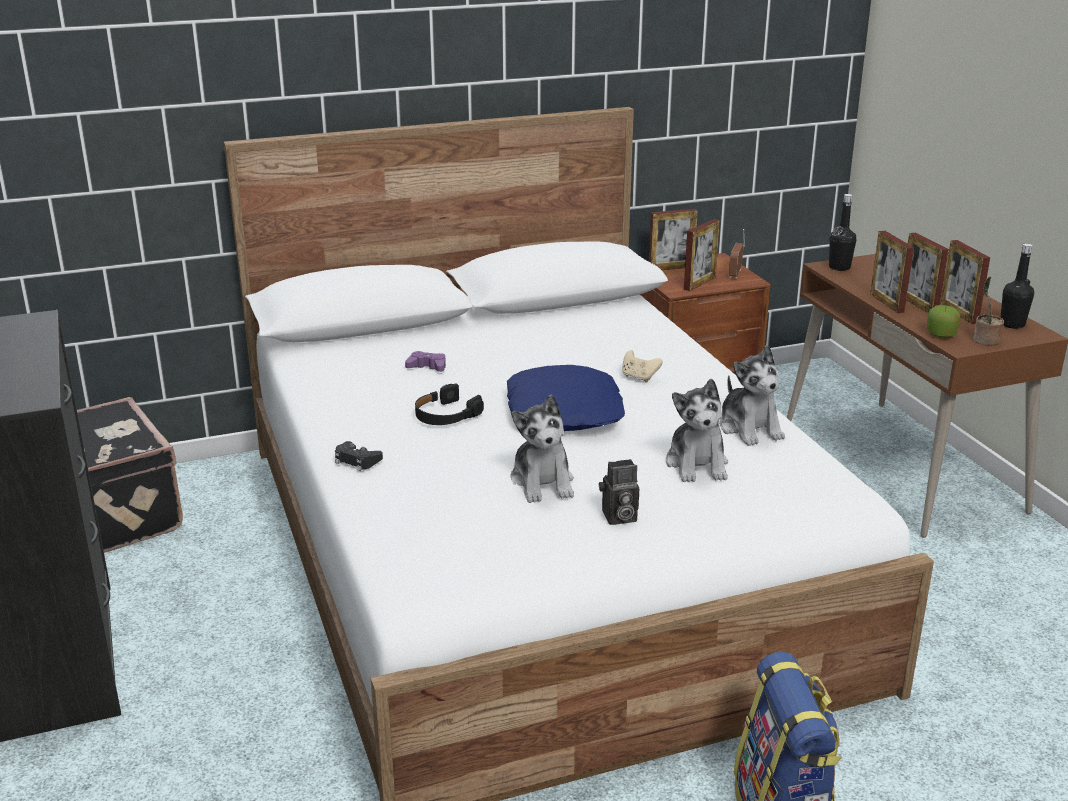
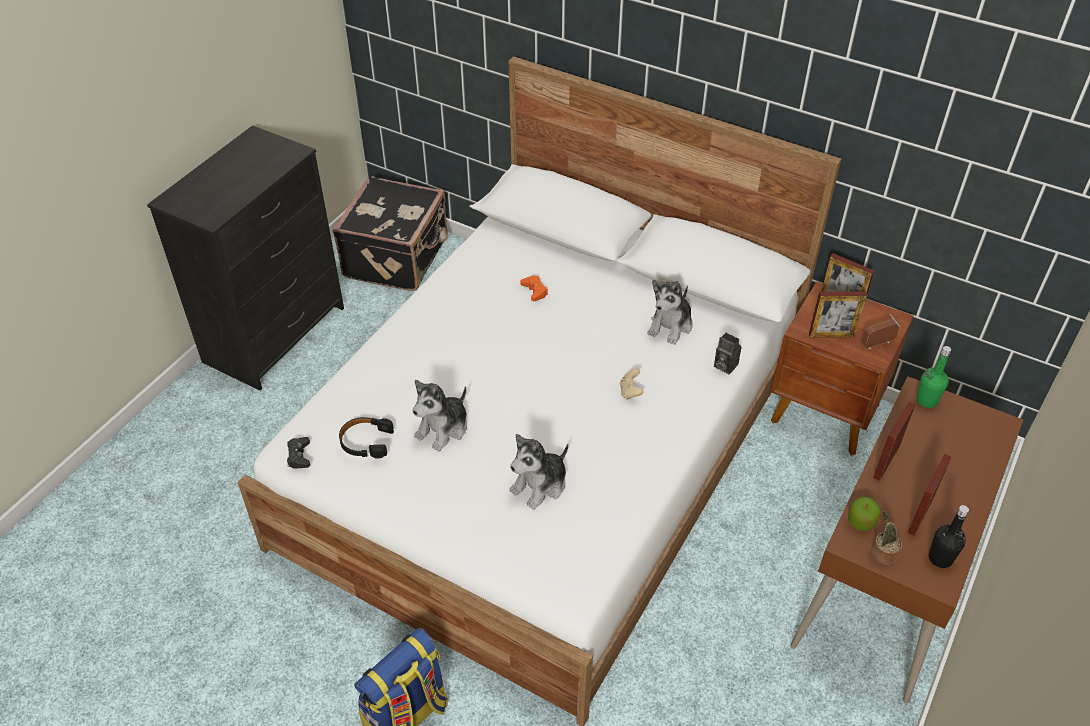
camera: 50 degrees right, 20 degrees up
(357, 460) = (392, 339): black game controller -> black game controller (299, 456)
(427, 367) = (534, 291): purple game controller -> orange game controller
(446, 415) = (478, 339): black headphones -> black headphones (366, 441)
(565, 411) = (542, 386): blue pillow -> none
(618, 517) = (436, 484): camera -> camera (724, 365)
(750, 428) = (618, 485): plush toy -> plush toy (671, 325)
(839, 267) = (926, 400): black bottle -> green bottle
(918, 305) = (907, 483): picture frame -> none

